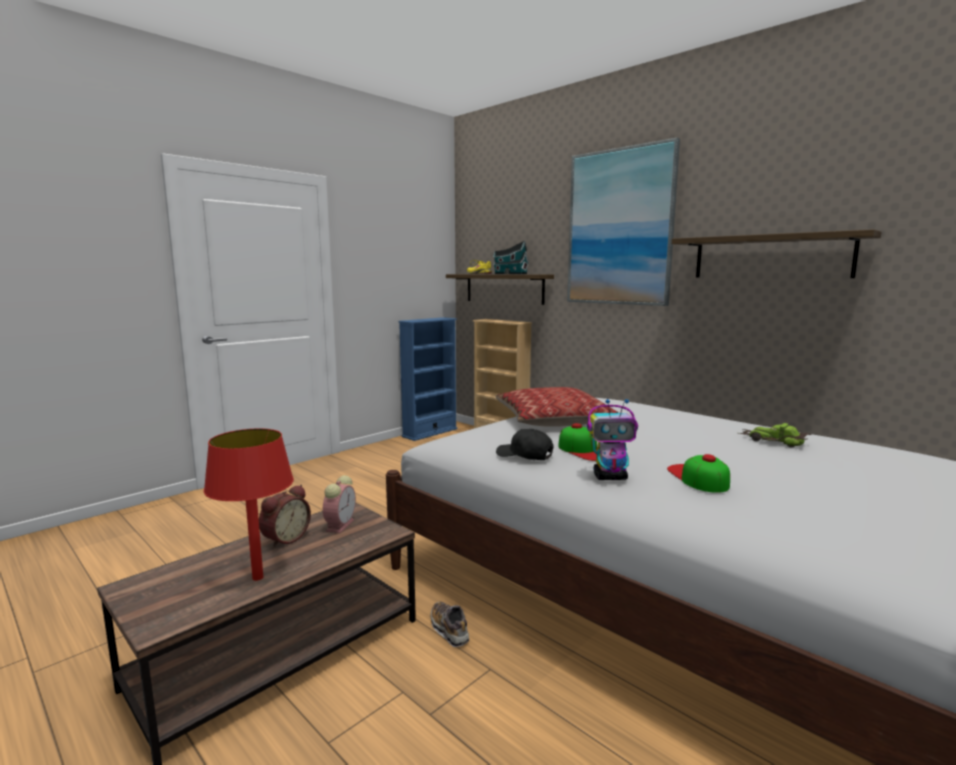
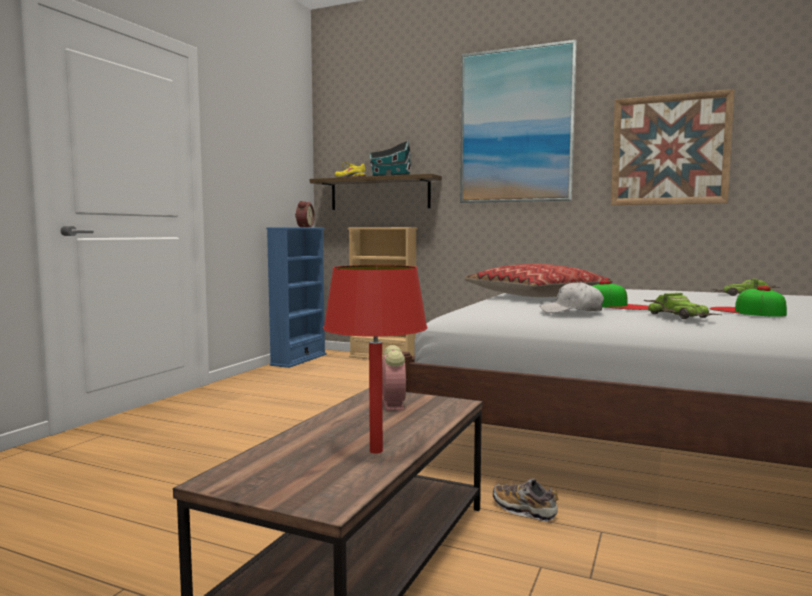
camera: 20 degrees left, 5 degrees down
(284, 538) = (348, 420): alarm clock -> alarm clock (304, 227)
(525, 455) = (571, 311): black cap -> white cap
(610, 477) = (680, 316): toy robot -> toy car
(770, 257) = (669, 150): shelf -> picture

